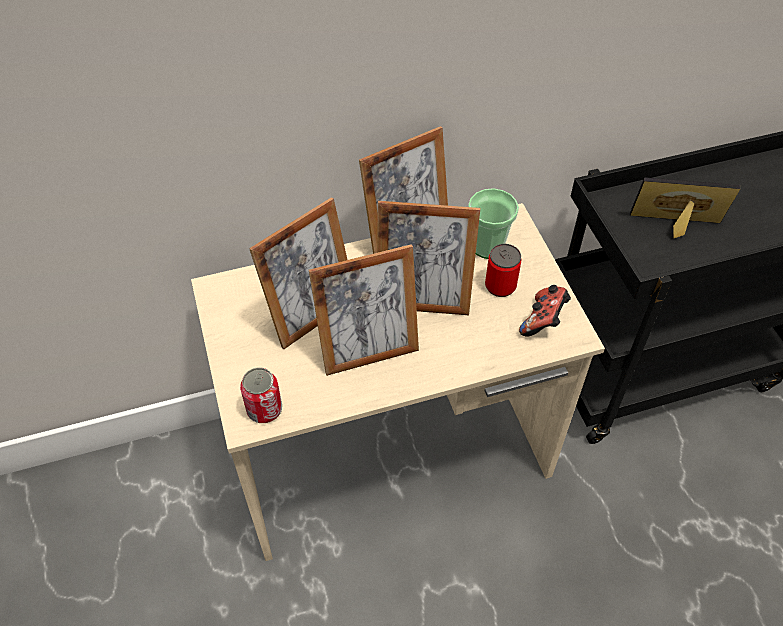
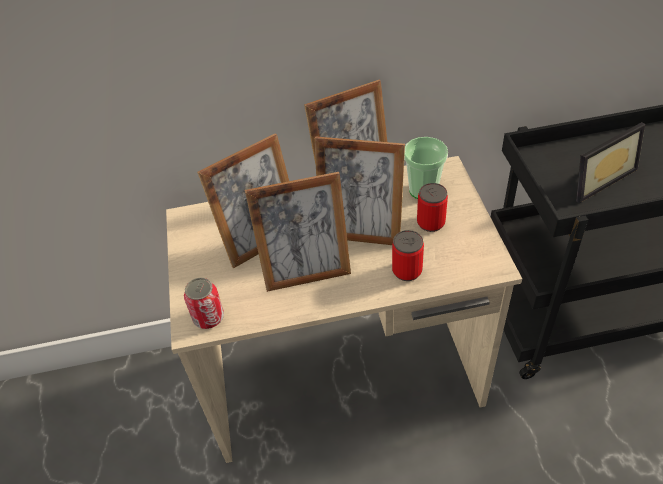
camera: 10 degrees right, 5 degrees down
(480, 344) = (407, 271): none -> can
(543, 321) = (467, 253): game controller -> none
(676, 228) = (596, 178): picture frame -> picture frame turned 135 degrees clockwise

